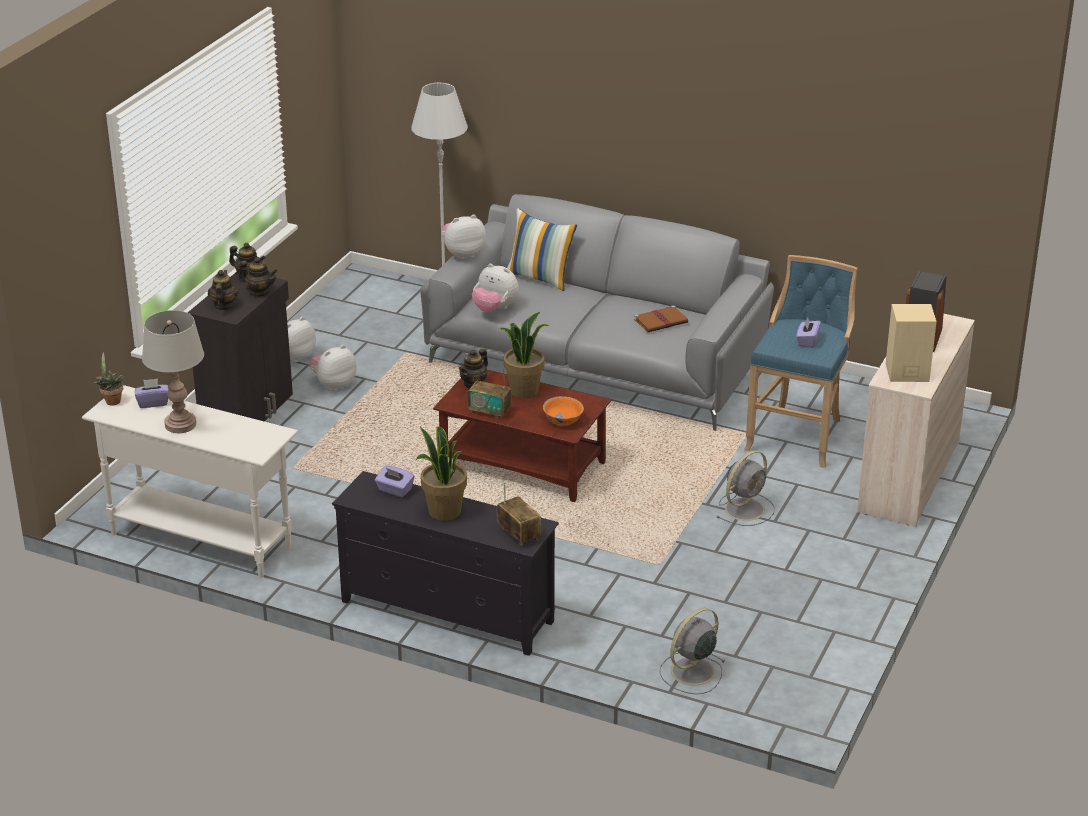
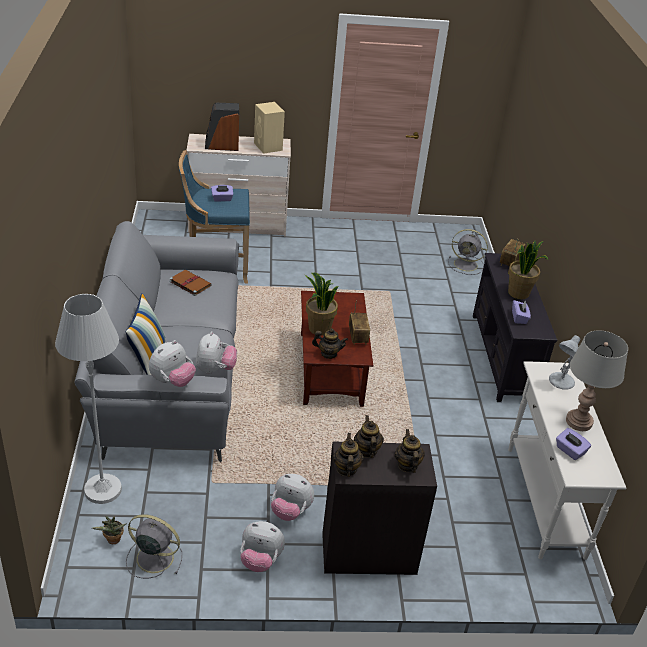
camera: 120 degrees left, 5 degrees up
(111, 400) = (592, 478): potted plant -> potted plant (113, 541)
(223, 306) = (407, 465): teapot -> teapot turned 105 degrees clockwise
(244, 439) = (561, 381): none -> white table lamp
(463, 254) = (172, 381): plush toy -> plush toy turned 90 degrees counterclockwise
(562, 420) = (343, 303): orange bowl -> none
(745, 508) = (310, 272): grey fan -> grey fan (153, 557)

